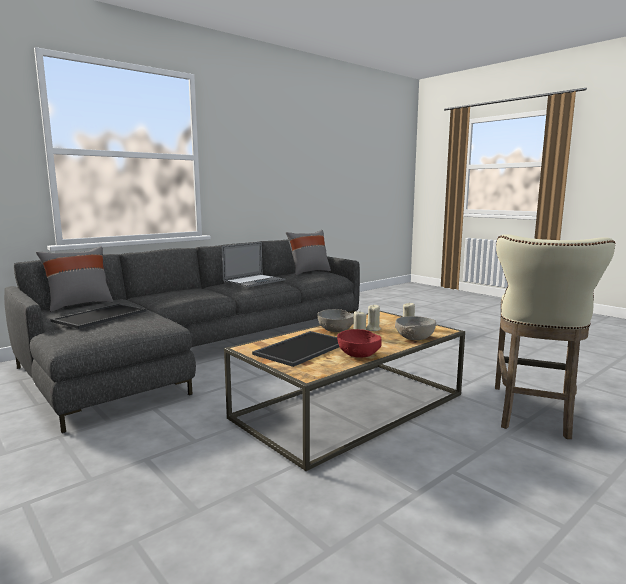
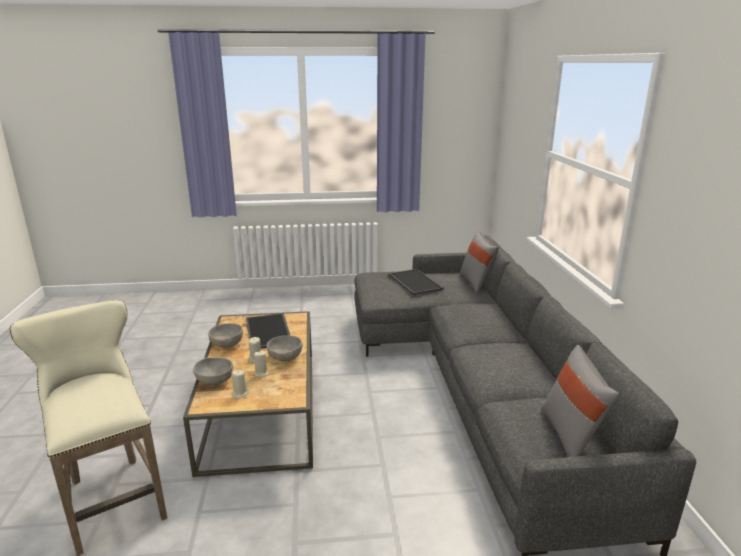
camera: 125 degrees right, 10 degrees up
(254, 281) = (509, 365): laptop -> none
(359, 354) = (226, 344): red bowl -> grey bowl

